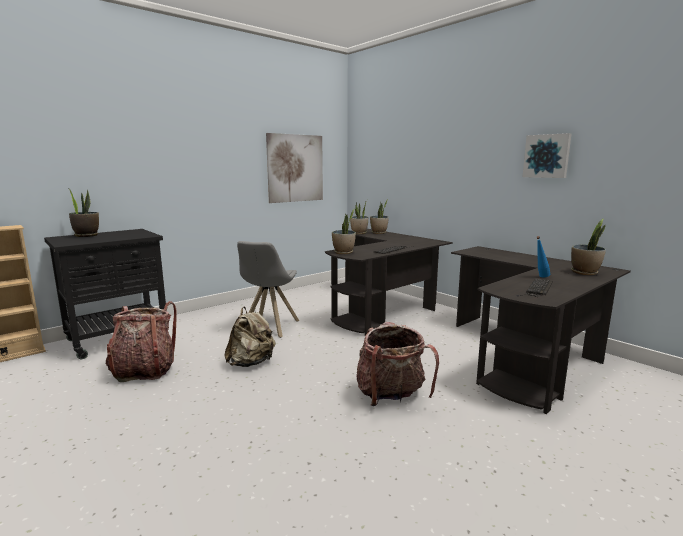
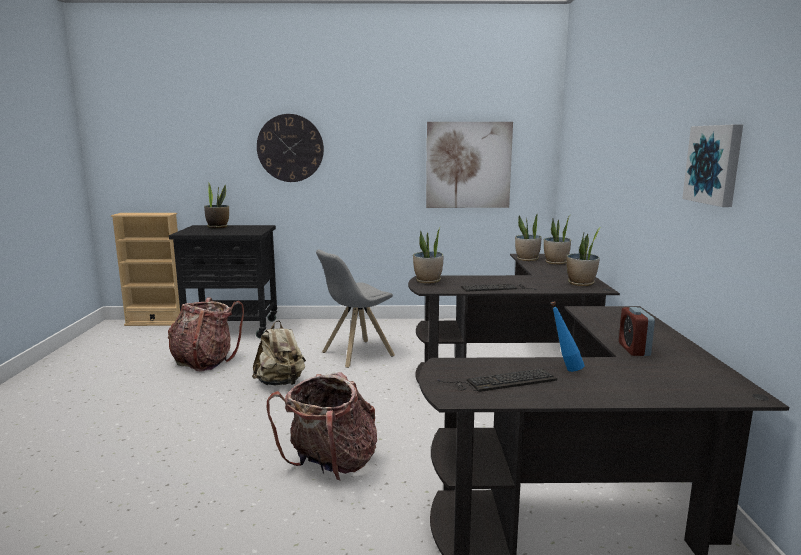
camera: 40 degrees right, 0 degrees up
(151, 152) = (290, 148): none -> wall clock
(534, 263) = (634, 349): none -> alarm clock
(585, 272) = (670, 384): potted plant -> potted plant (581, 283)

